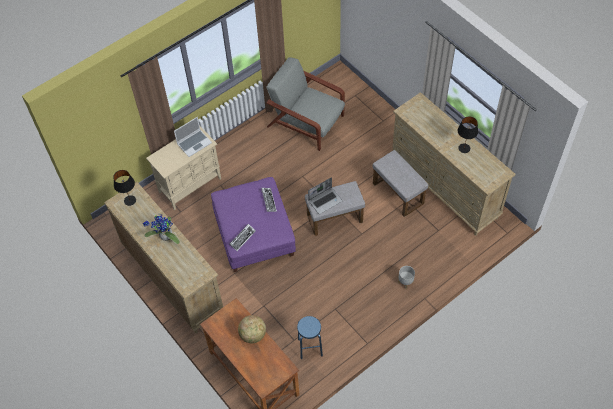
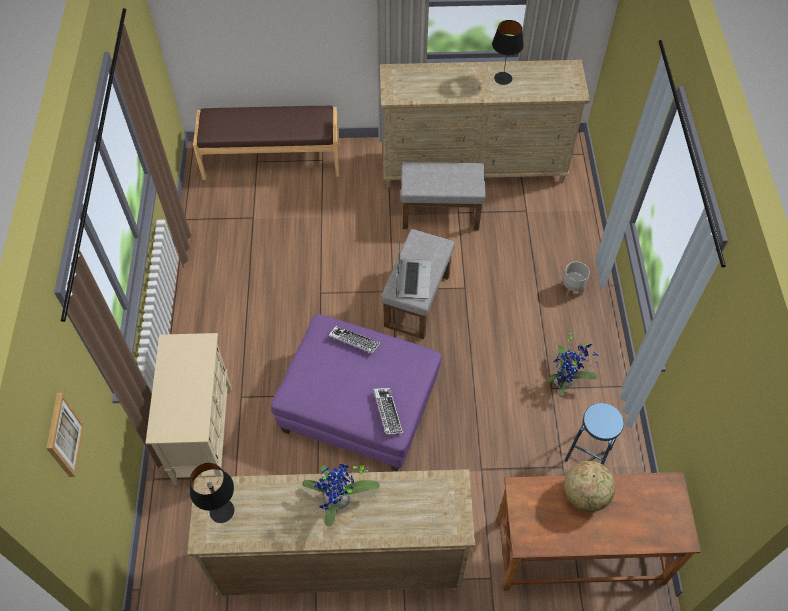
camera: 55 degrees left, 0 degrees up
(98, 118) = (63, 435): none -> picture
(194, 143) = (187, 360): laptop -> none
(307, 122) = (243, 234): grey armchair -> none
(344, 312) = (565, 381): none -> potted plant
(362, 100) = (272, 160): none -> brown bench

